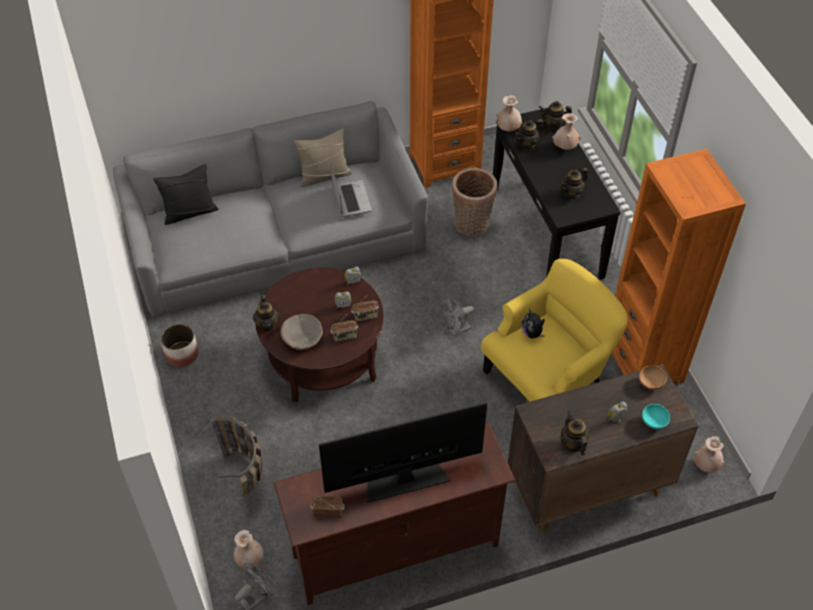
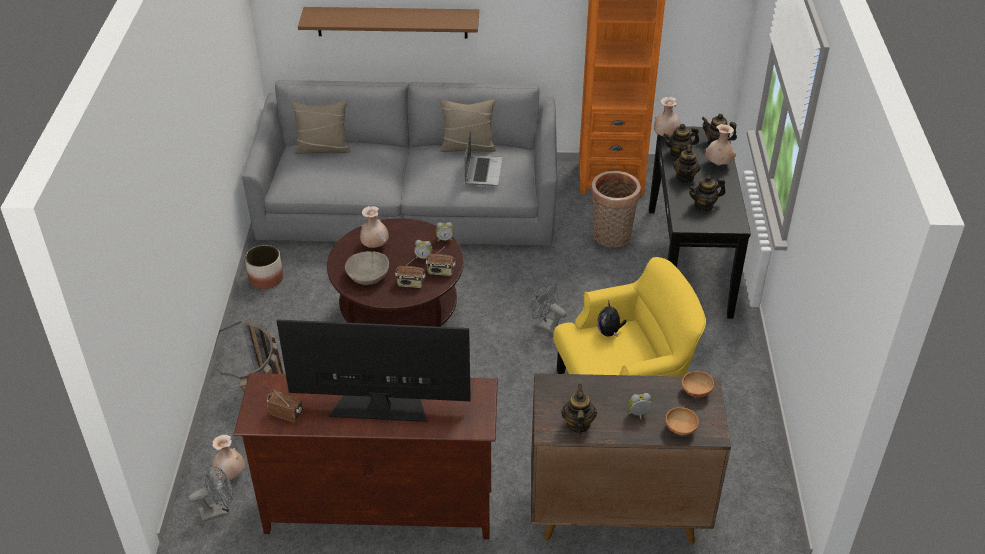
camera: 20 degrees right, 10 degrees down
(190, 212) = (323, 149): black pillow -> beige pillow
(227, 76) = (392, 22): none -> brown shelf
(267, 324) = (341, 255): teapot -> teapot (685, 177)
(456, 330) = (547, 326): grey fan -> grey fan turned 45 degrees clockwise
(643, 363) = (738, 409): orange bookcase -> none
(654, 422) = (680, 429): turquoise bowl -> brown bowl
(706, 465) = (764, 529): beige vase -> beige vase (375, 245)

